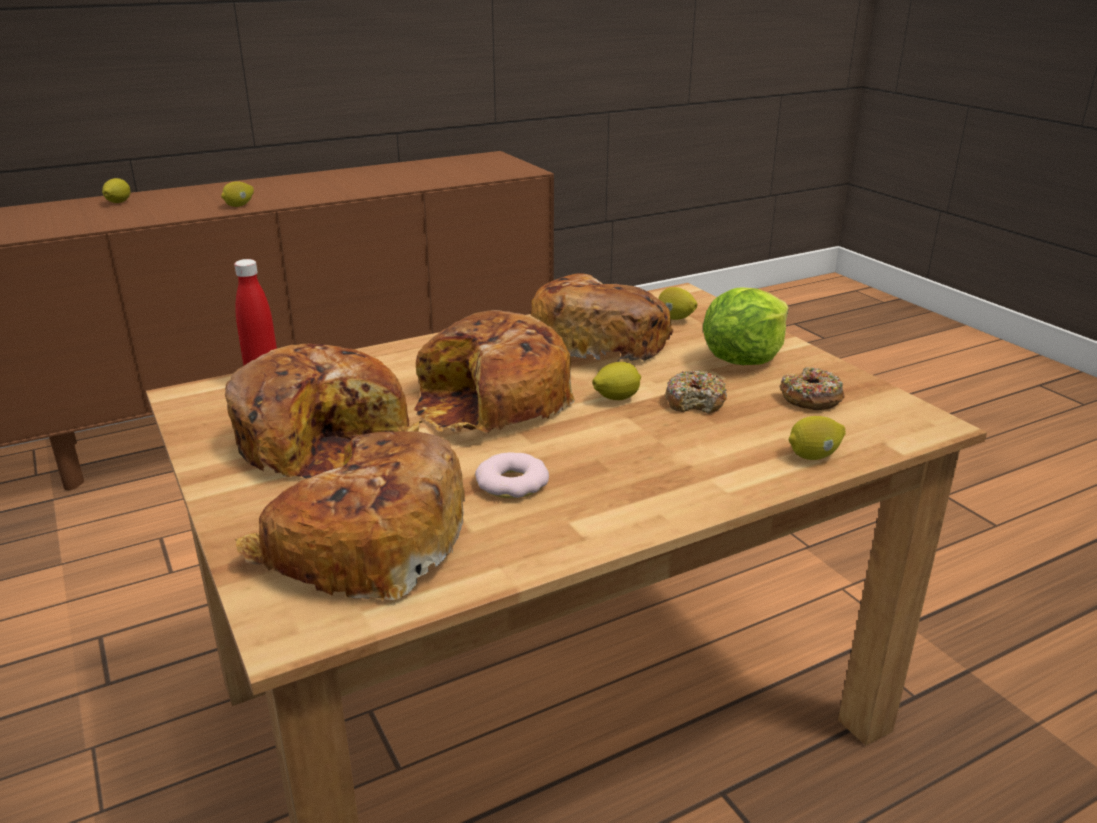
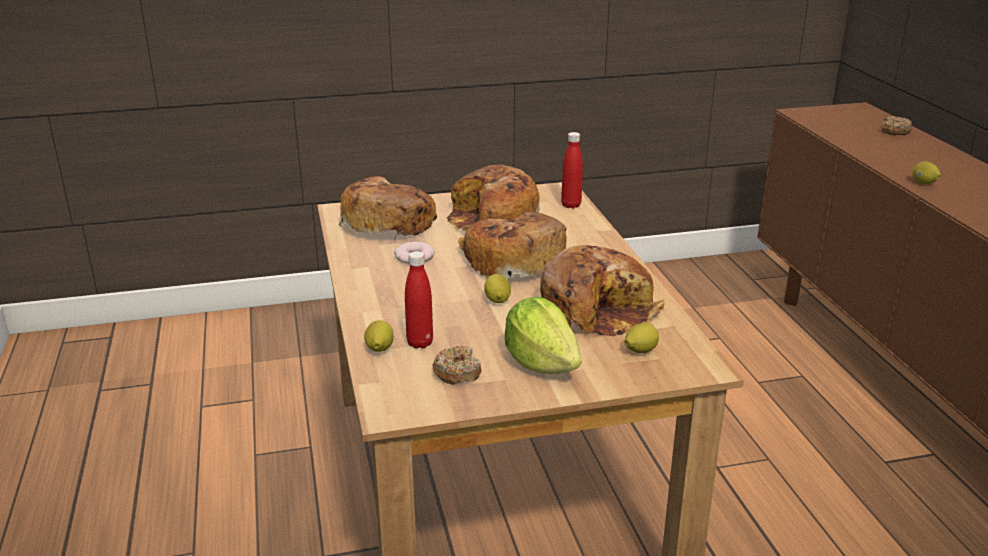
camera: 105 degrees right, 0 degrees up
(118, 203) = (920, 147): lemon -> none
(695, 402) = (477, 326): donut -> donut (895, 131)
(770, 431) = (420, 343): none -> red bottle

